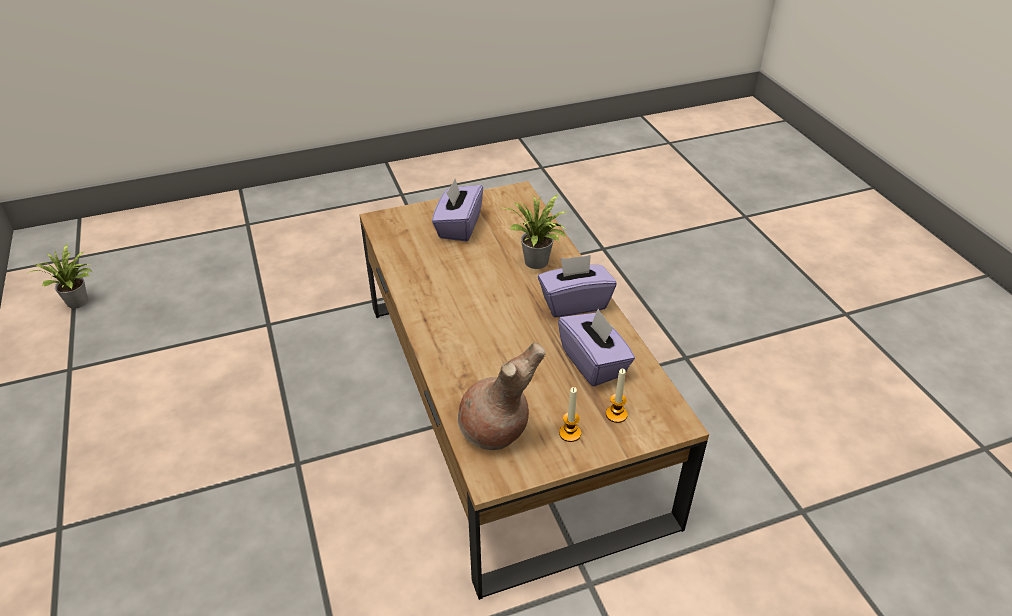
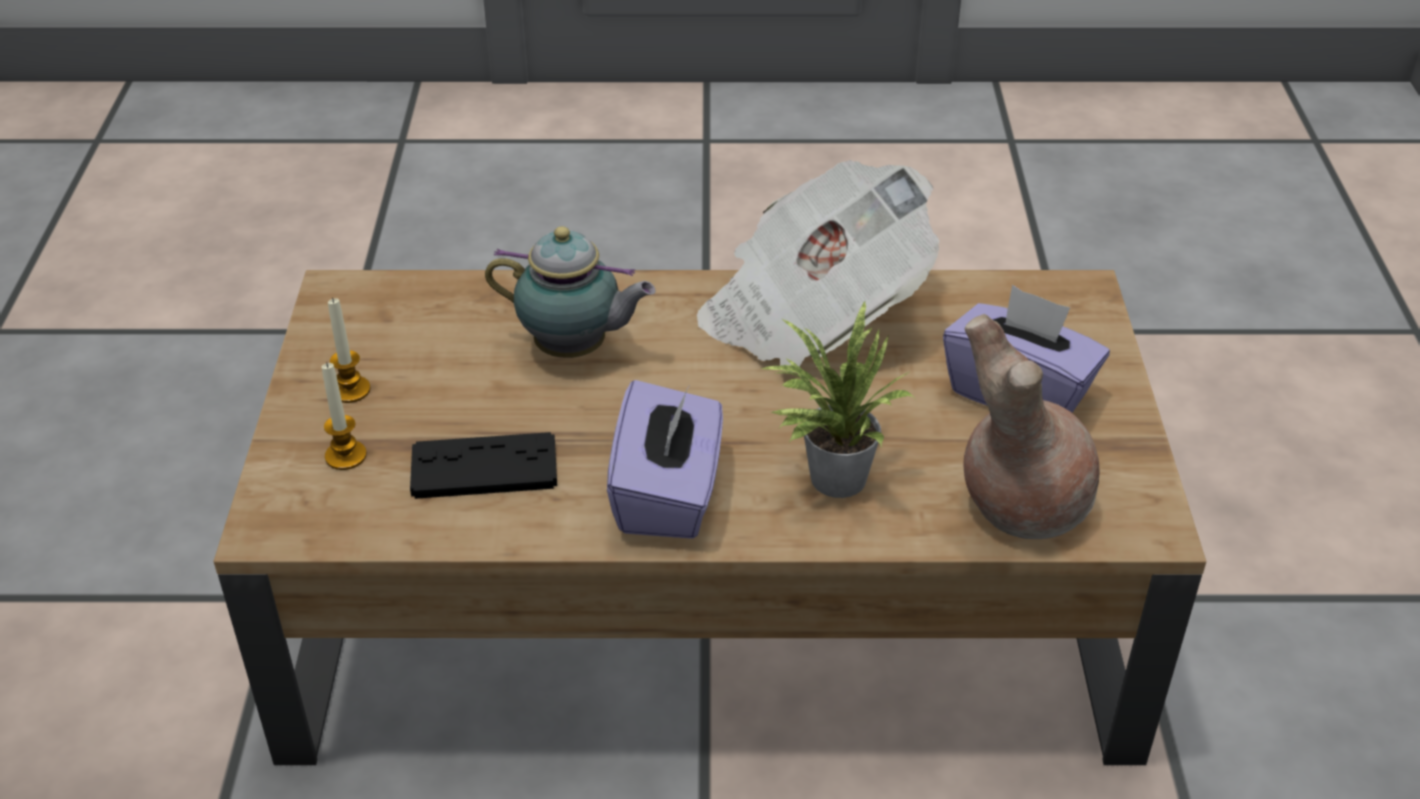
camera: 110 degrees right, 0 degrees up
(79, 303) = (1177, 145): potted plant -> none
(429, 289) = (812, 313): none -> newspaper
(494, 359) = (575, 350): none -> teapot
(495, 433) = (412, 314): brown vase -> brown vase (1018, 506)
(594, 363) = (484, 468): purple tissue box -> black game controller

